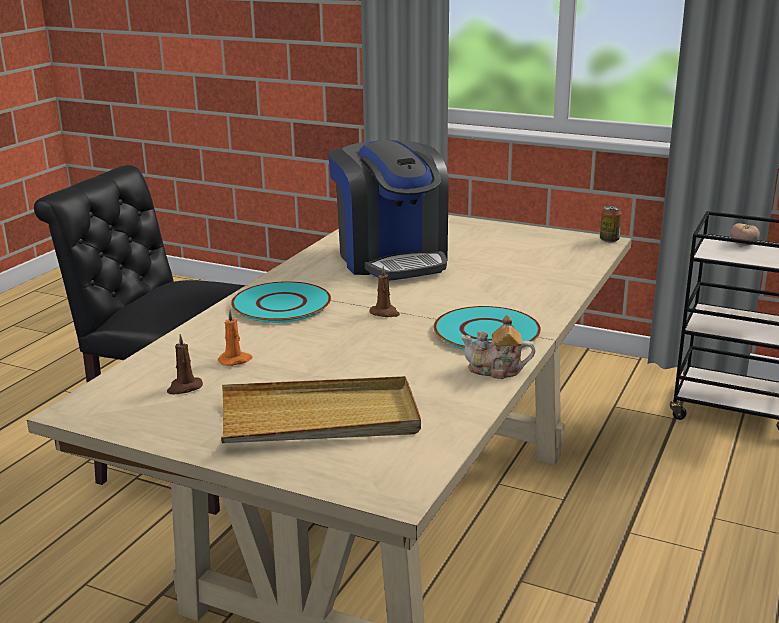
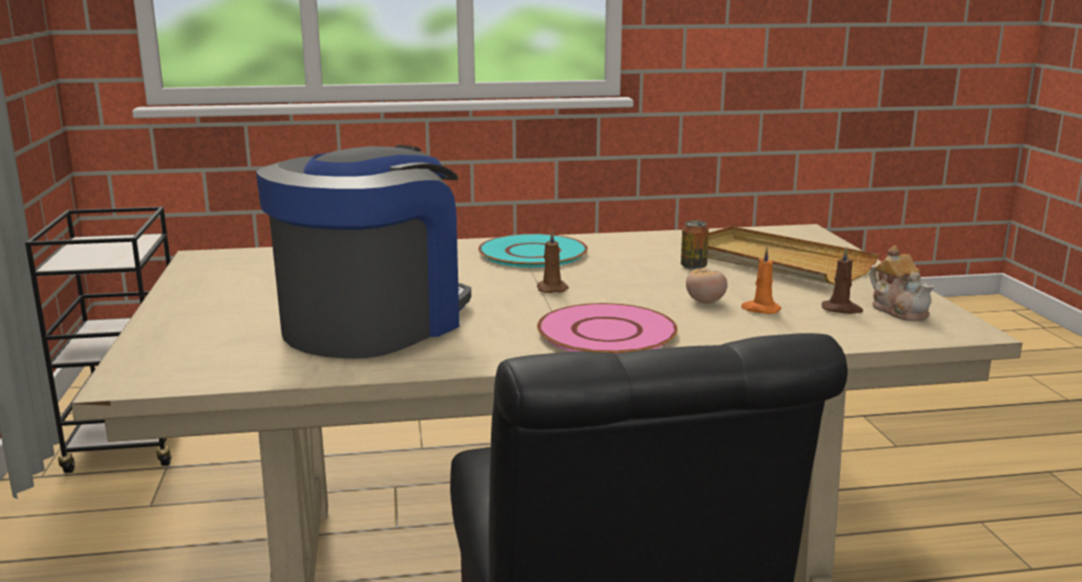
camera: 125 degrees left, 5 degrees down
(281, 304) = (607, 332): turquoise plate -> pink plate
(496, 370) = (601, 239): teapot -> teapot (899, 310)
(609, 240) = (195, 255): can -> can (693, 267)
(743, 245) = (77, 255): tomato -> tomato (705, 302)

